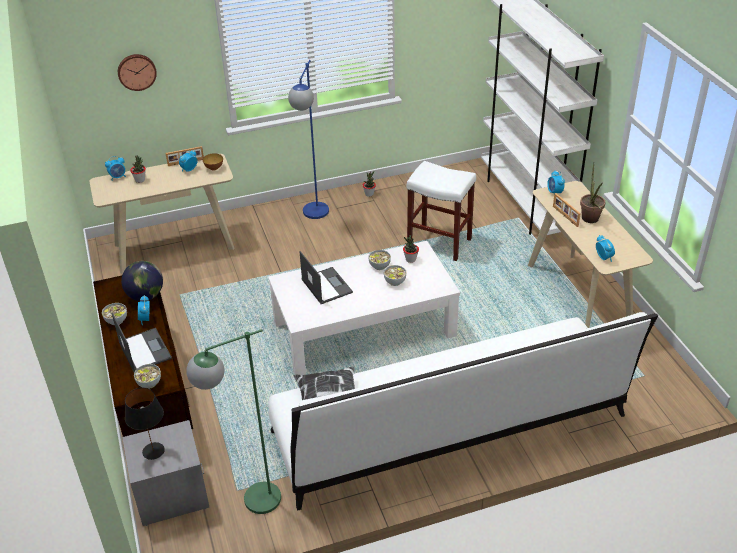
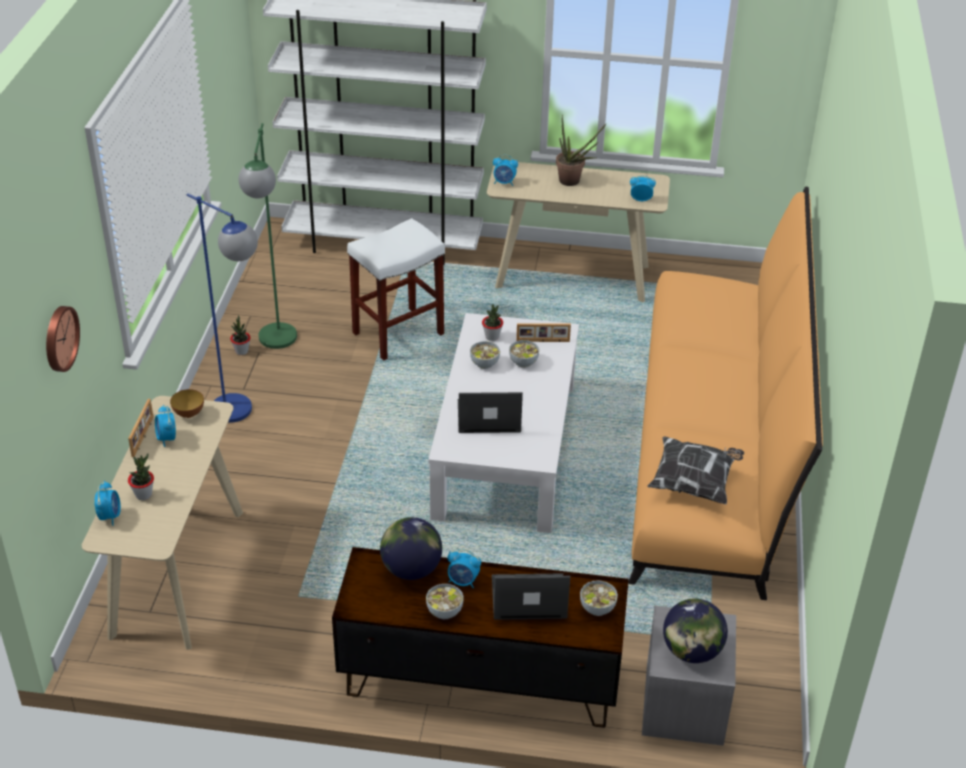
camera: 65 degrees left, 0 degrees up
(153, 451) = (691, 652): black table lamp -> globe
(250, 504) = (736, 637): green floor lamp -> green floor lamp (276, 345)
(451, 429) = (714, 442): white sofa -> orange sofa
(565, 216) = (552, 193): picture frame -> picture frame (543, 341)

